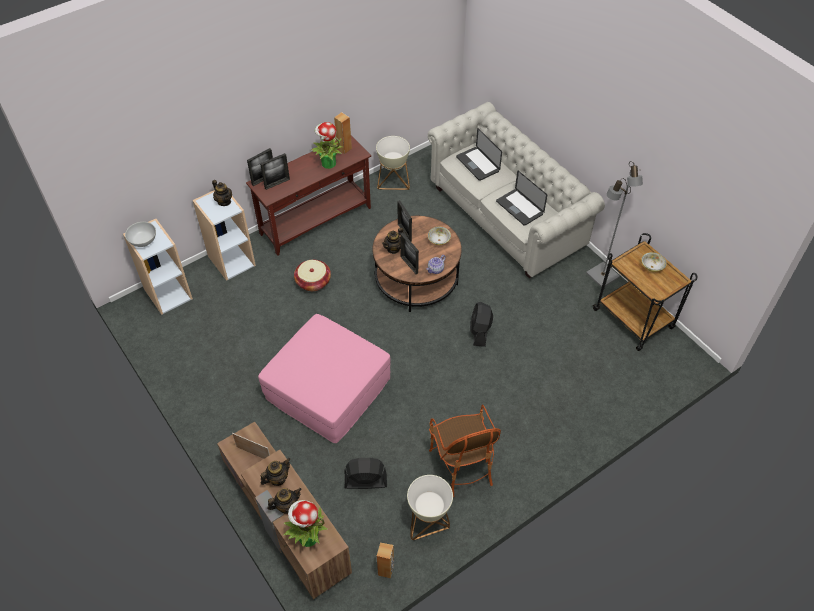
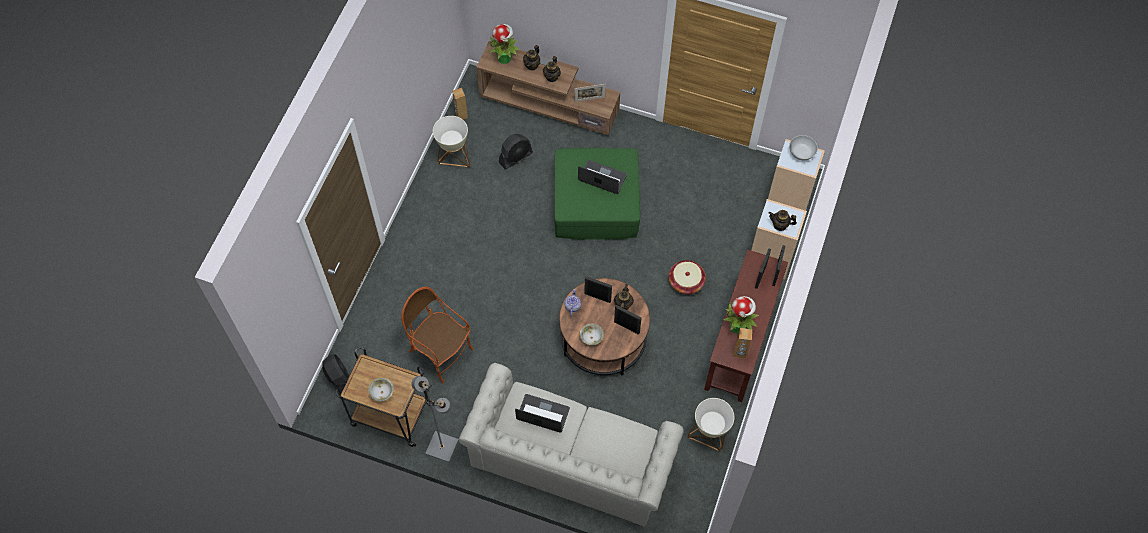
camera: 145 degrees right, 10 degrees up
(328, 387) = (596, 204): pink ottoman -> green ottoman
(461, 465) = (457, 206): armchair -> armchair (440, 352)
(477, 164) = (617, 445): laptop -> laptop (602, 178)
(480, 331) = (514, 321): black fan -> black fan (338, 378)

